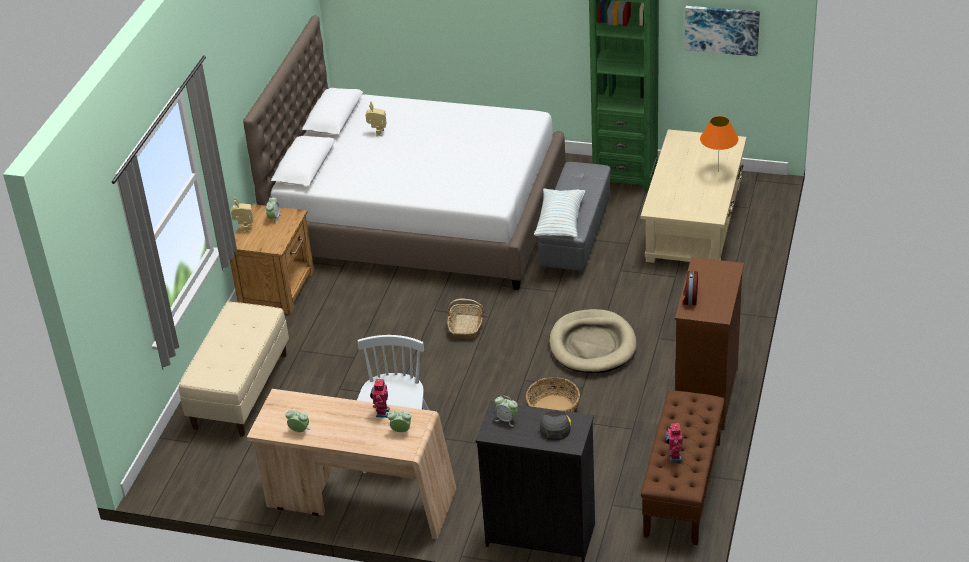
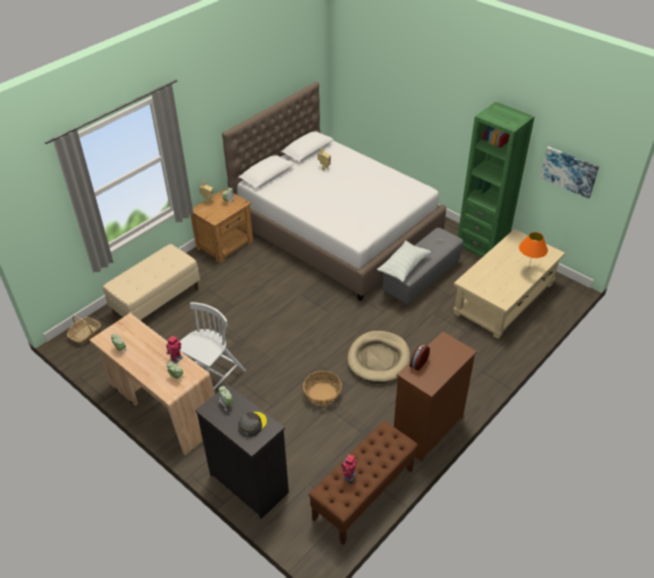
camera: 25 degrees right, 5 degrees up
(466, 326) = (311, 313): basket -> basket (85, 334)

